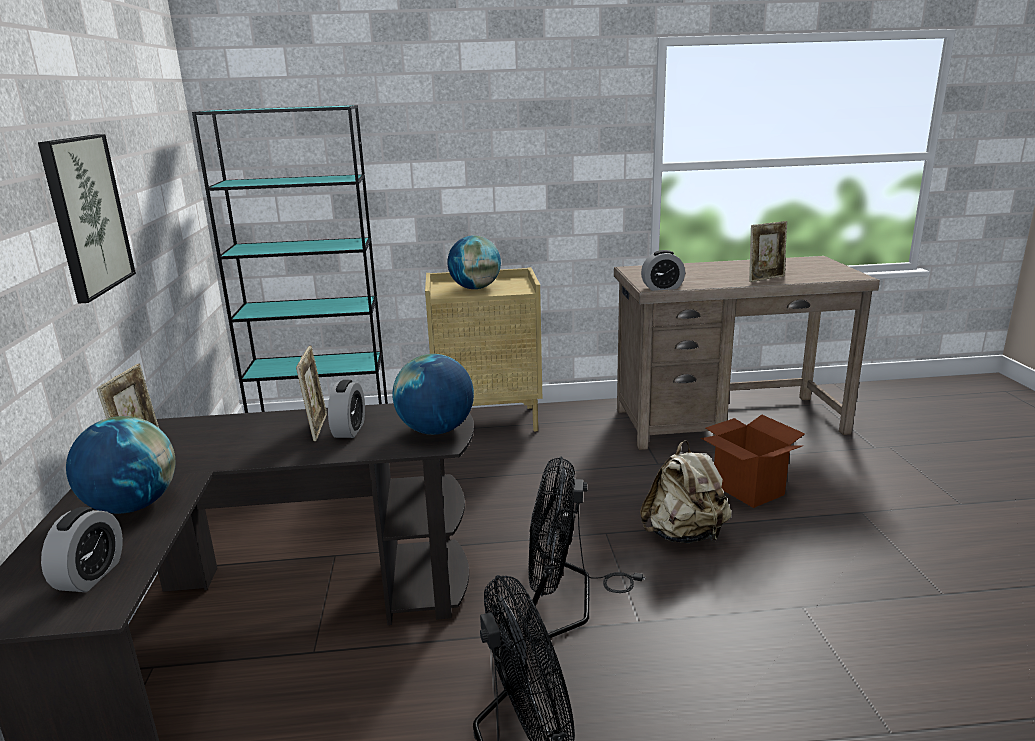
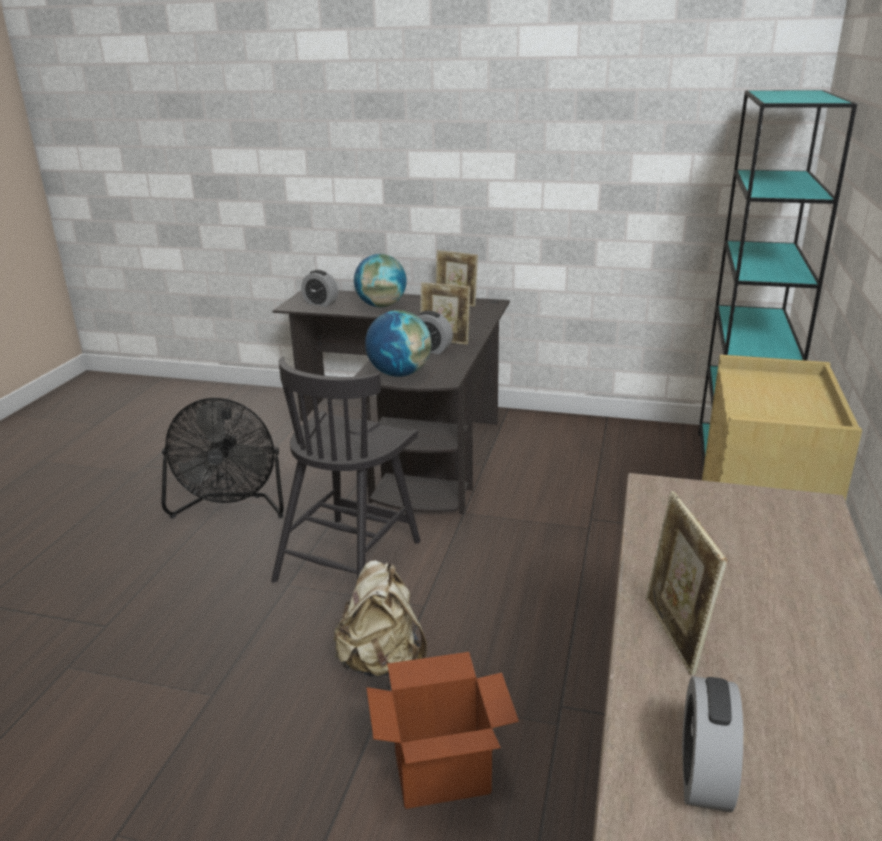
camera: 110 degrees right, 5 degrees up
(86, 215) = (528, 155): picture -> none
(475, 288) = (771, 395): globe -> none
(567, 595) = (350, 558): black fan -> black chair
(662, 288) = (647, 496): alarm clock -> alarm clock (704, 775)

